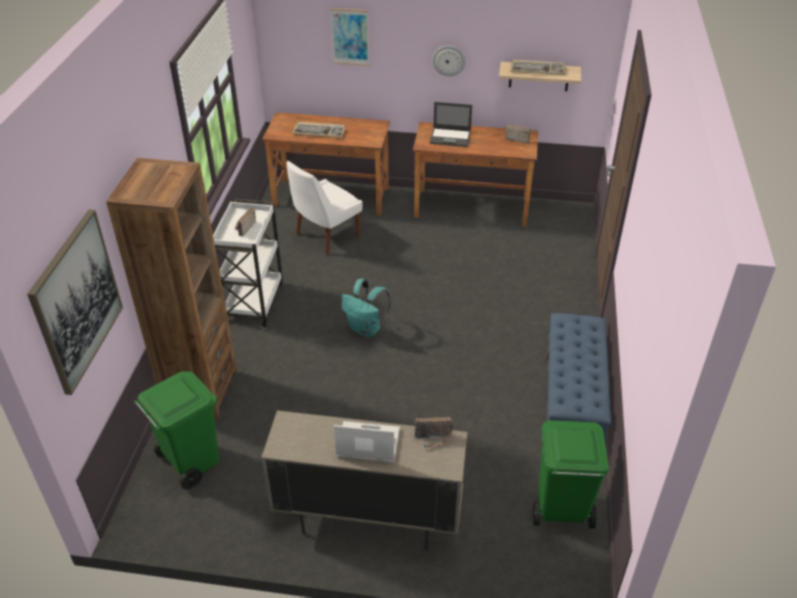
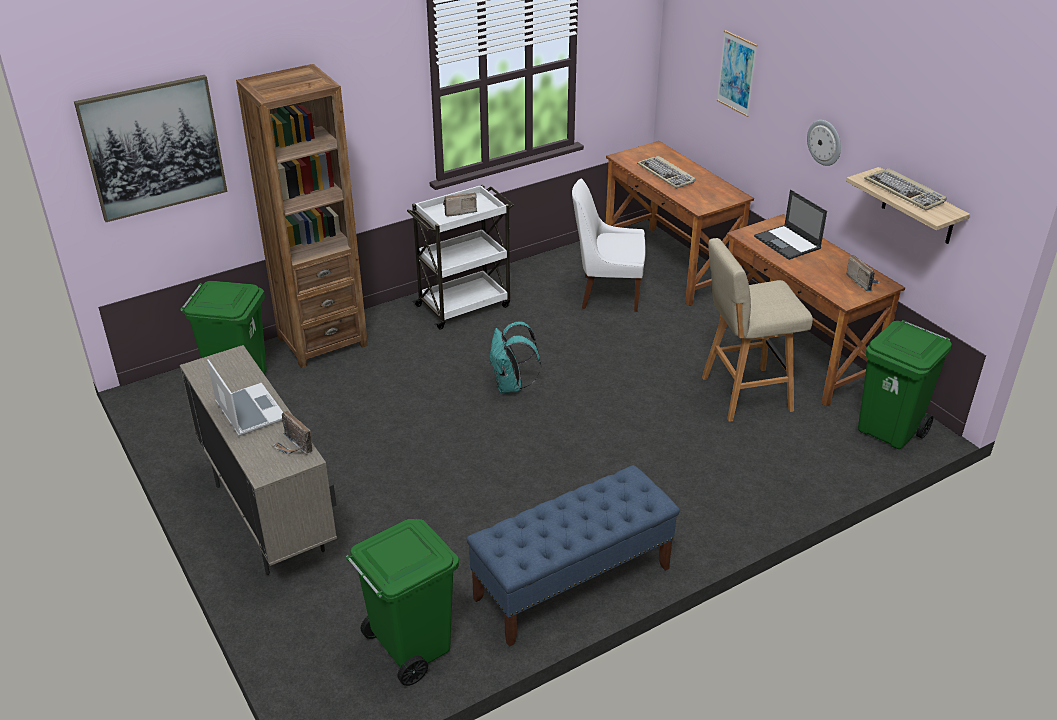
camera: 50 degrees right, 5 degrees down
(483, 247) = (743, 394): none -> beige stool
(567, 220) = (889, 431): none -> green trash can

